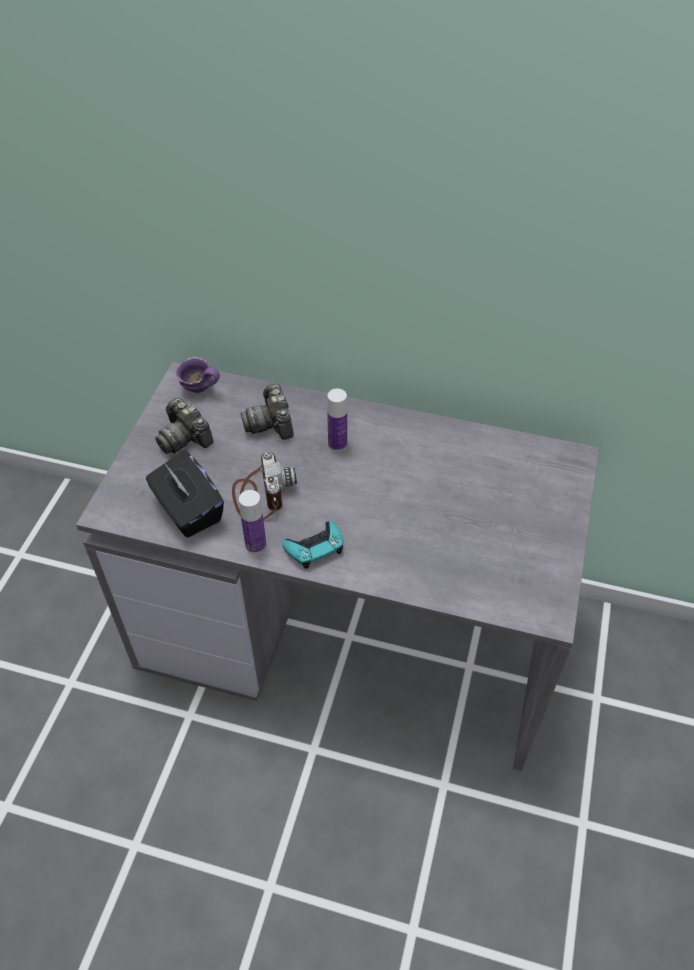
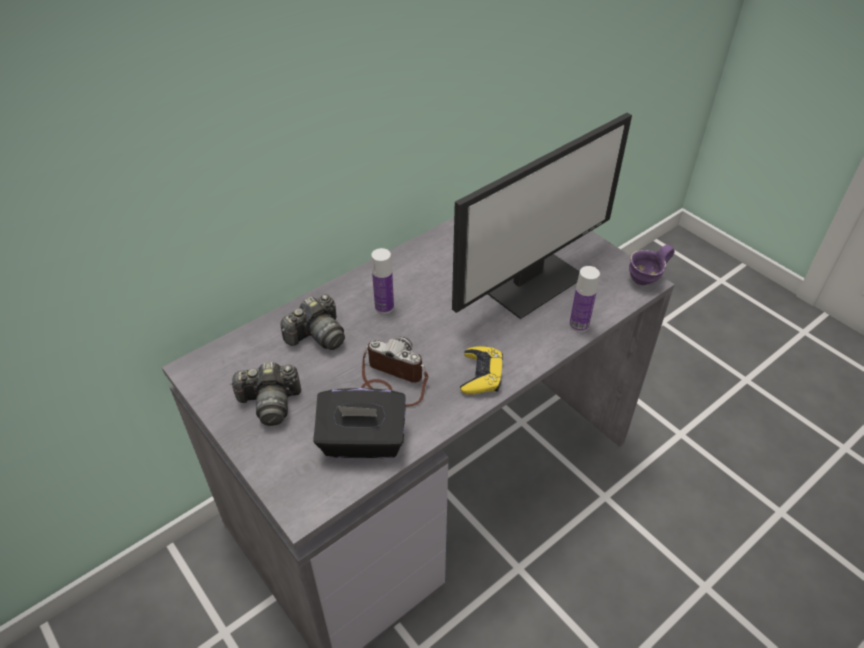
camera: 55 degrees left, 5 degrees down
(199, 391) = (223, 365): purple mug -> purple mug (646, 281)
(255, 545) = (444, 412): bottle -> bottle (579, 325)
(271, 423) = (317, 336): camera -> camera turned 60 degrees counterclockwise
(315, 548) = (481, 375): turquoise game controller -> yellow game controller
(464, 526) = (532, 281): none -> monitor

